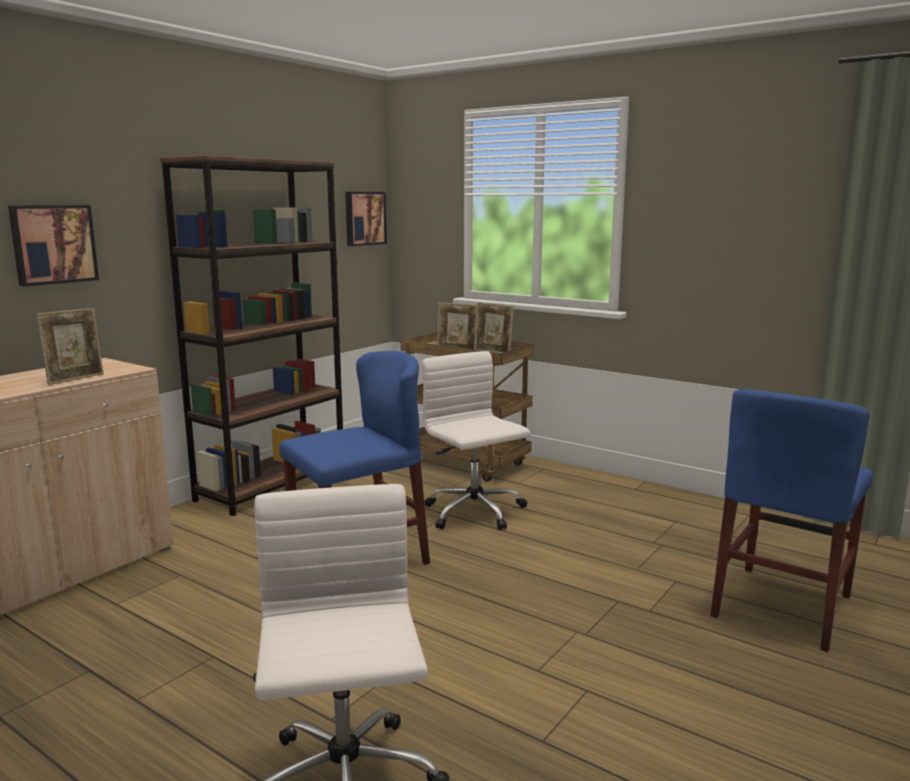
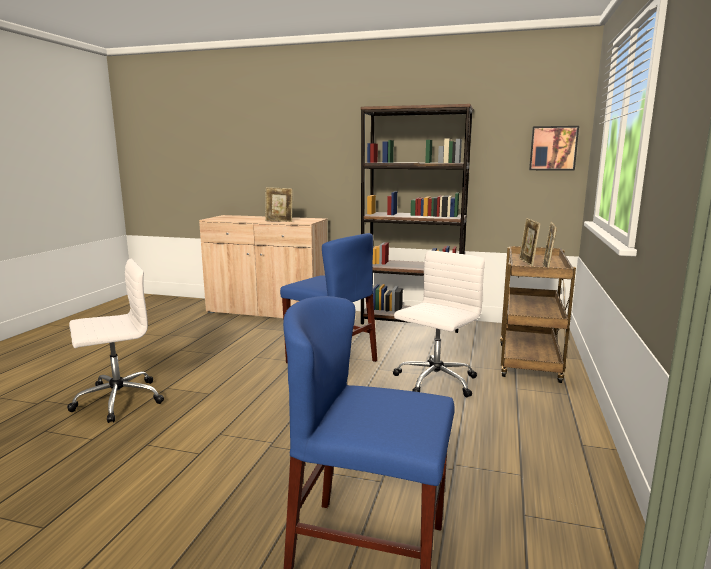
camera: 70 degrees right, 0 degrees up
(53, 244) = (311, 158): picture -> none

